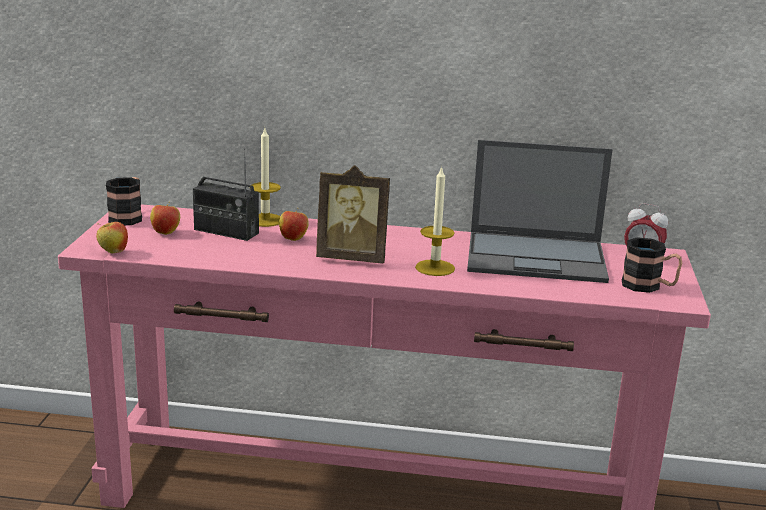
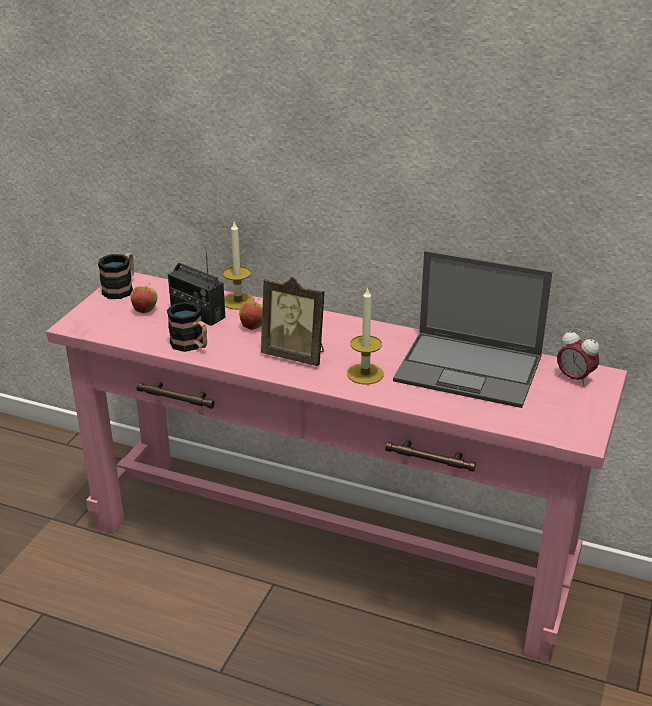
camera: 15 degrees right, 10 degrees up
(113, 252) = (92, 331): apple -> none
(649, 286) = (560, 416): mug -> mug (191, 345)

